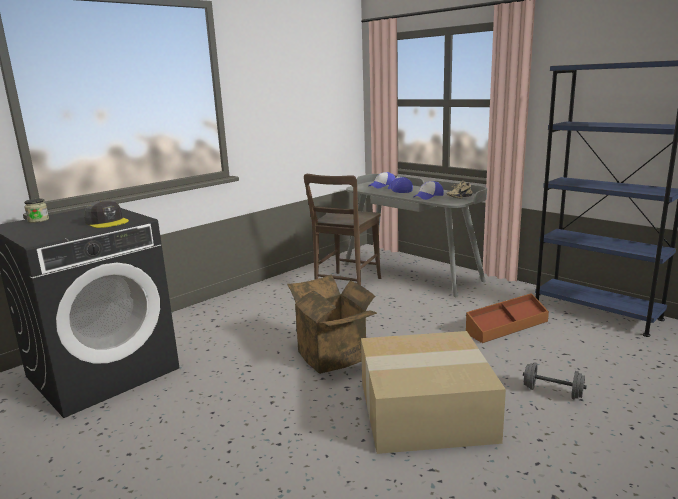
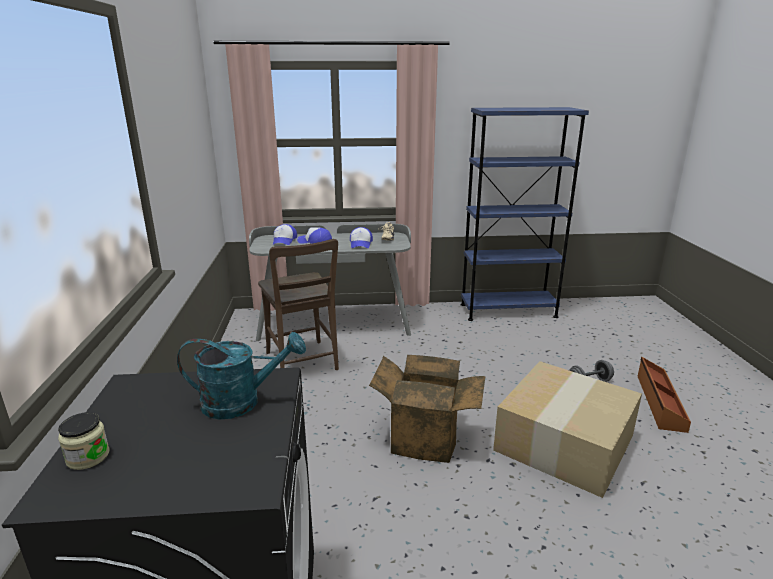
camera: 50 degrees left, 5 degrees up
(107, 222) = (242, 402): grey cap -> turquoise watering can
(506, 327) = (484, 346): brown storage box -> brown storage box (659, 402)

